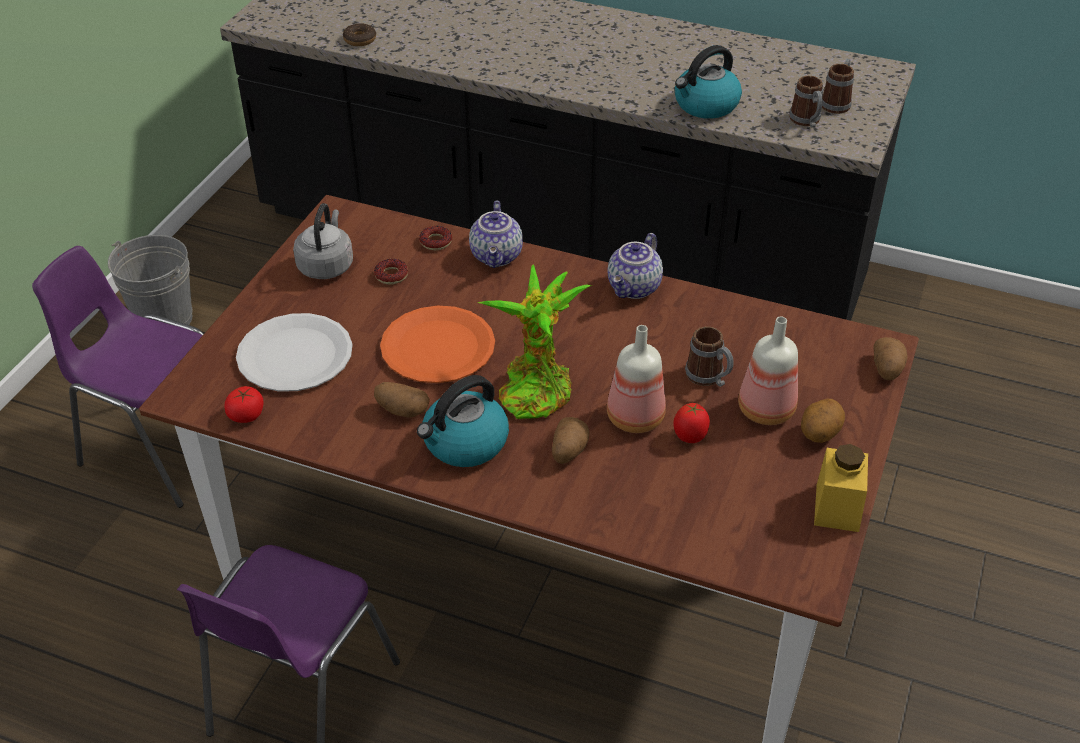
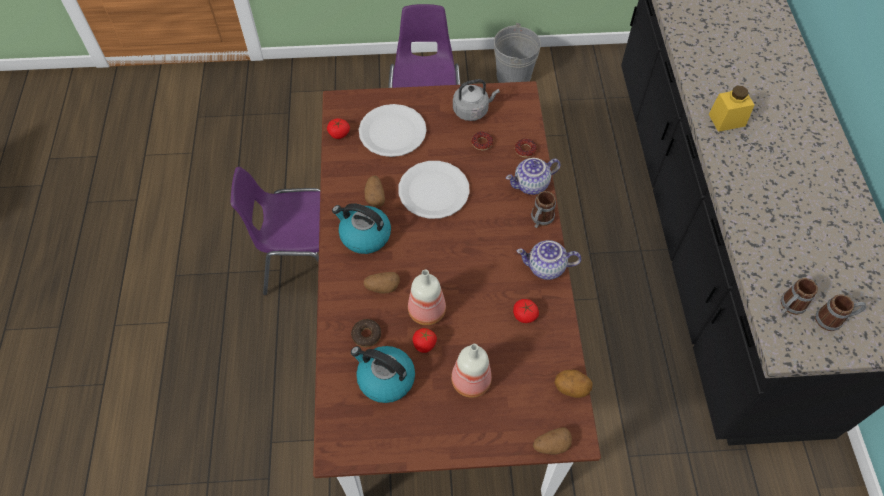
camera: 65 degrees right, 15 degrees up
(360, 40) = (683, 21): donut -> donut (366, 335)
(438, 347) = (434, 191): orange plate -> white plate
(535, 389) = (425, 251): potted plant -> none
(694, 330) = (524, 315): none -> tomato
(705, 105) = (759, 234): kettle -> kettle (385, 379)
(709, 378) = (483, 339): mug -> mug (540, 220)
(819, 434) = (465, 419): potato -> potato (571, 388)
(837, 507) = (403, 448): yellow jar -> yellow jar (727, 120)

